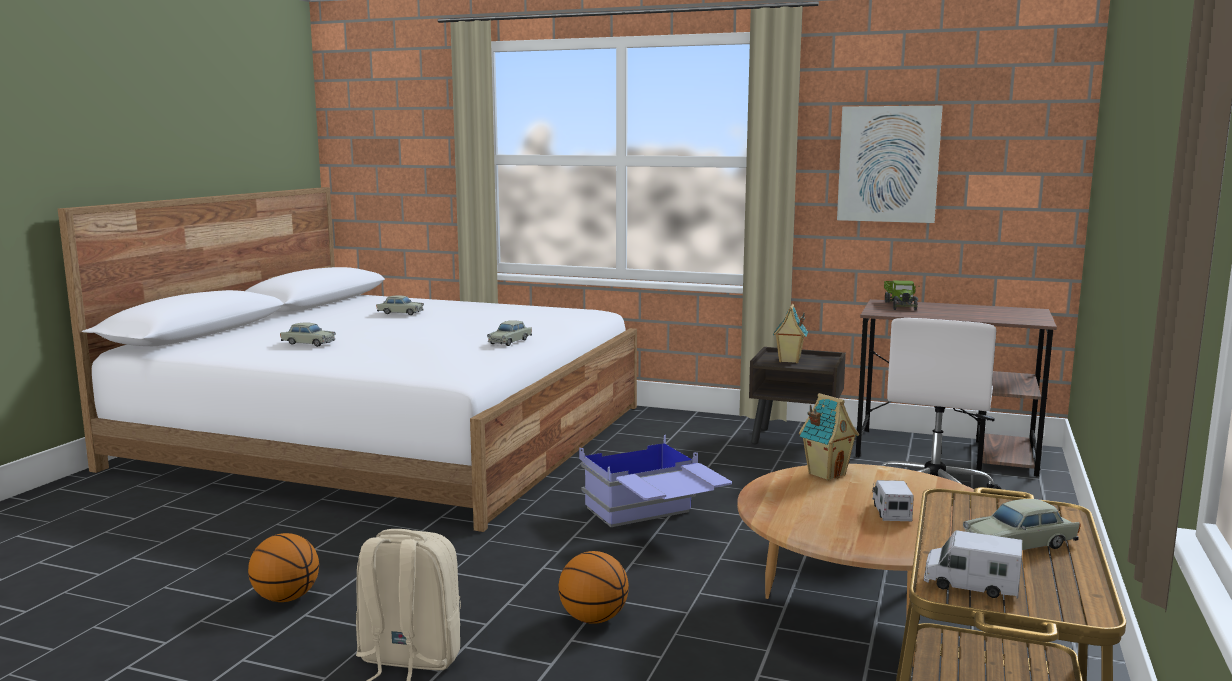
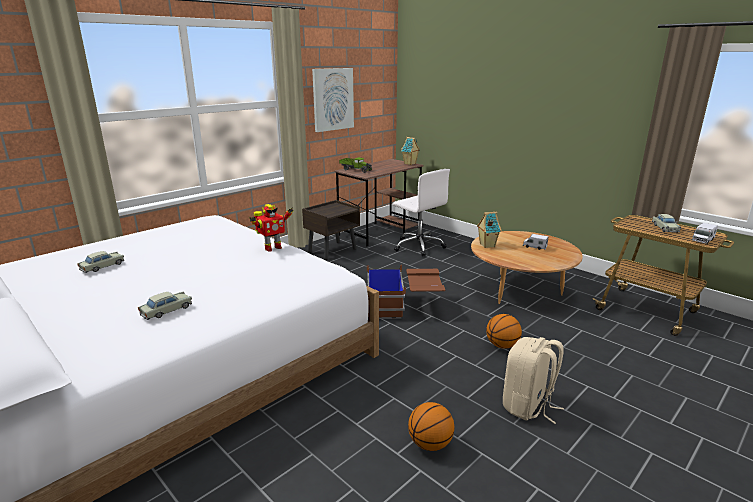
camera: 65 degrees left, 10 degrees up
(510, 341) = (272, 248): beige toy car -> toy robot
(654, 522) = (403, 306): blue storage box -> brown storage box
(789, 360) = (330, 211): toy house -> toy house (410, 164)

